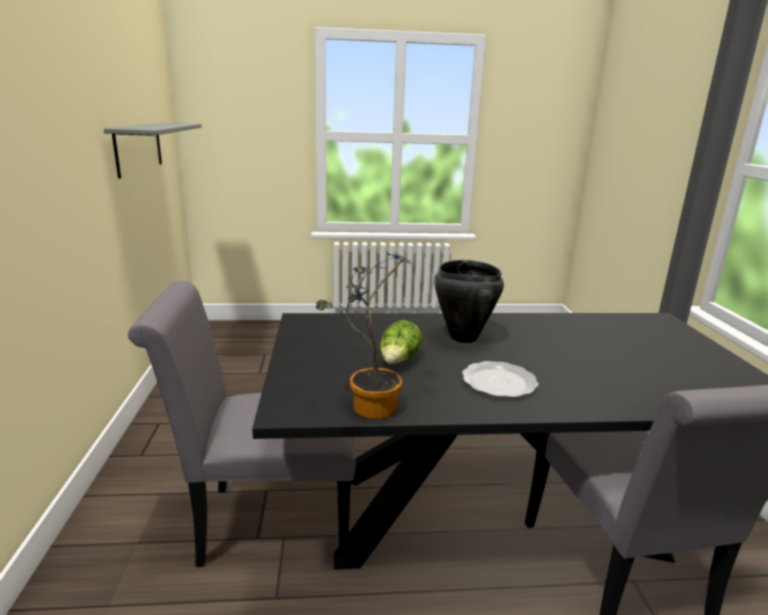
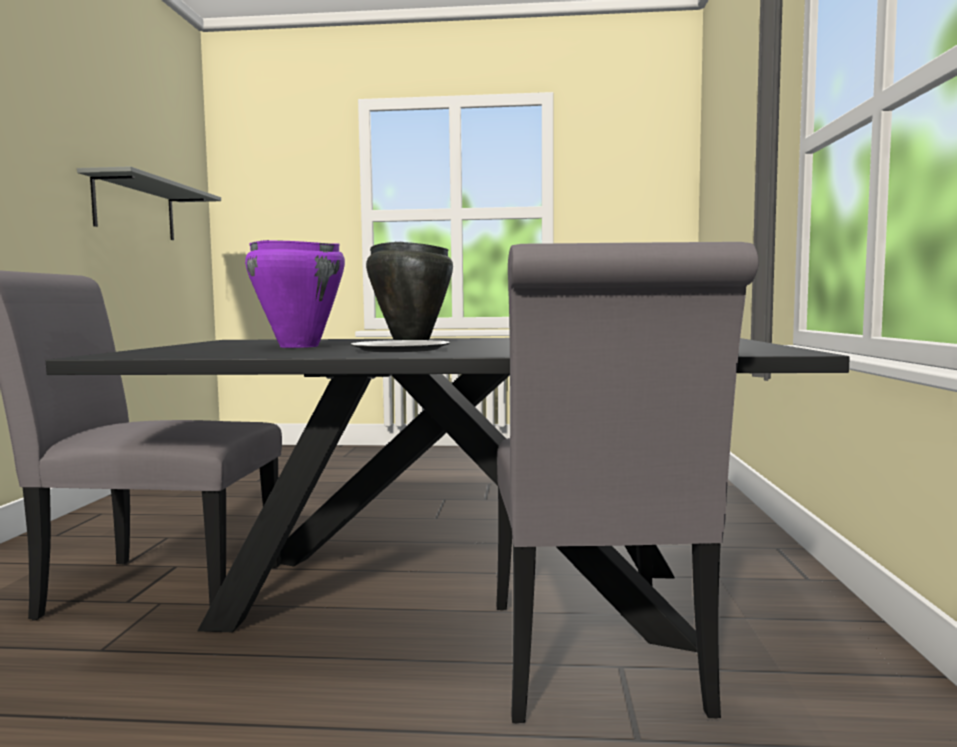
camera: 10 degrees right, 15 degrees down
(368, 406) = (205, 354): potted plant -> none
(399, 361) = (300, 346): lettuce -> purple cooking pot

